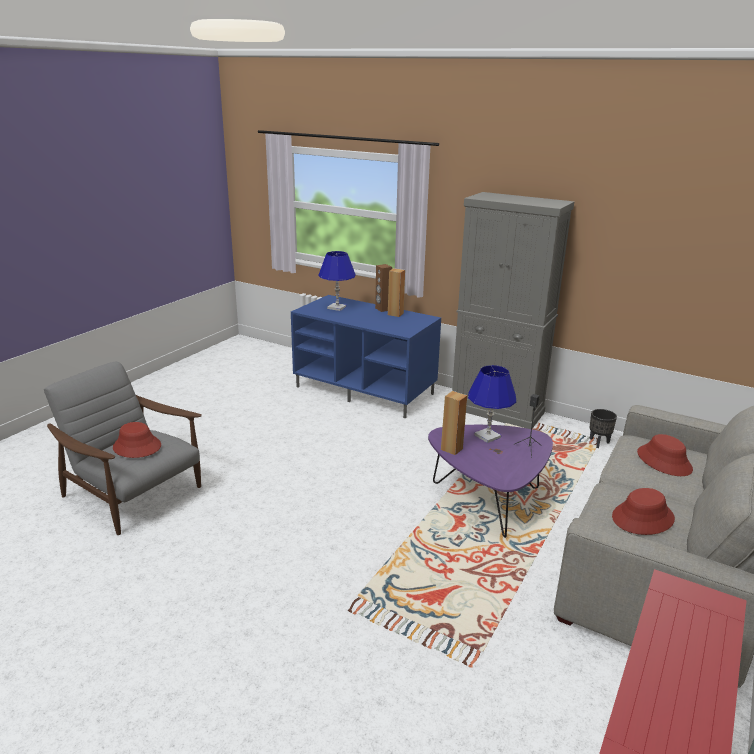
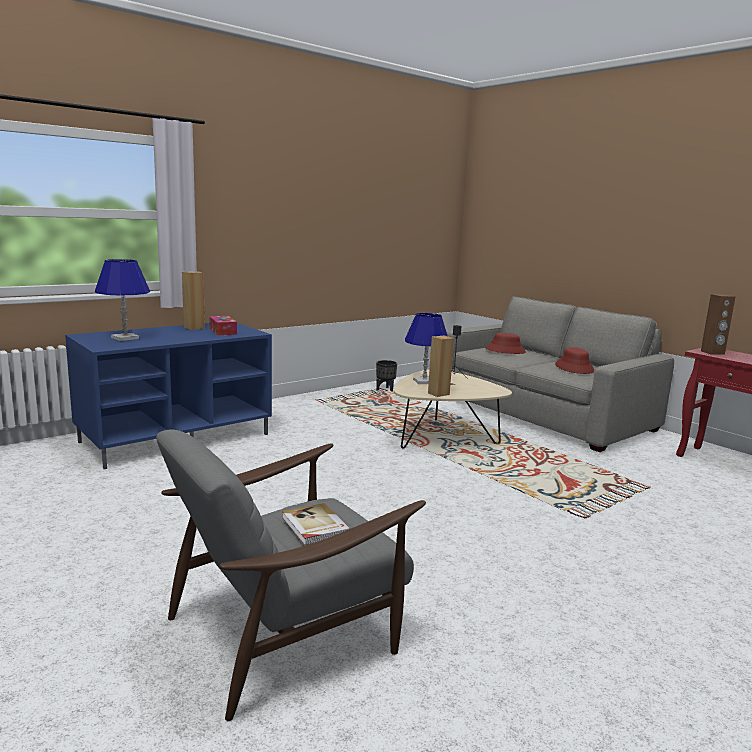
camera: 70 degrees left, 10 degrees down
(137, 447) = (314, 526): red hat -> book
(383, 309) = (169, 328): brown speaker -> brown speaker (712, 352)
(396, 323) = (223, 331): none -> tissue box
(488, 500) = (443, 437): purple coffee table -> beige coffee table
(497, 410) = (297, 402): grey cabinet -> none

